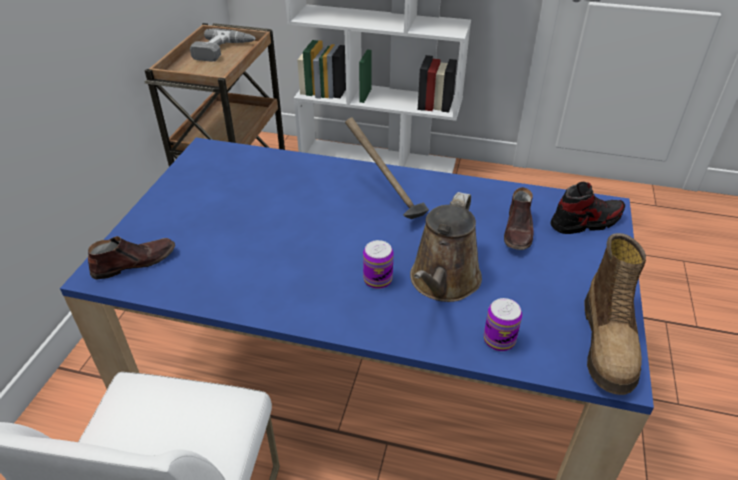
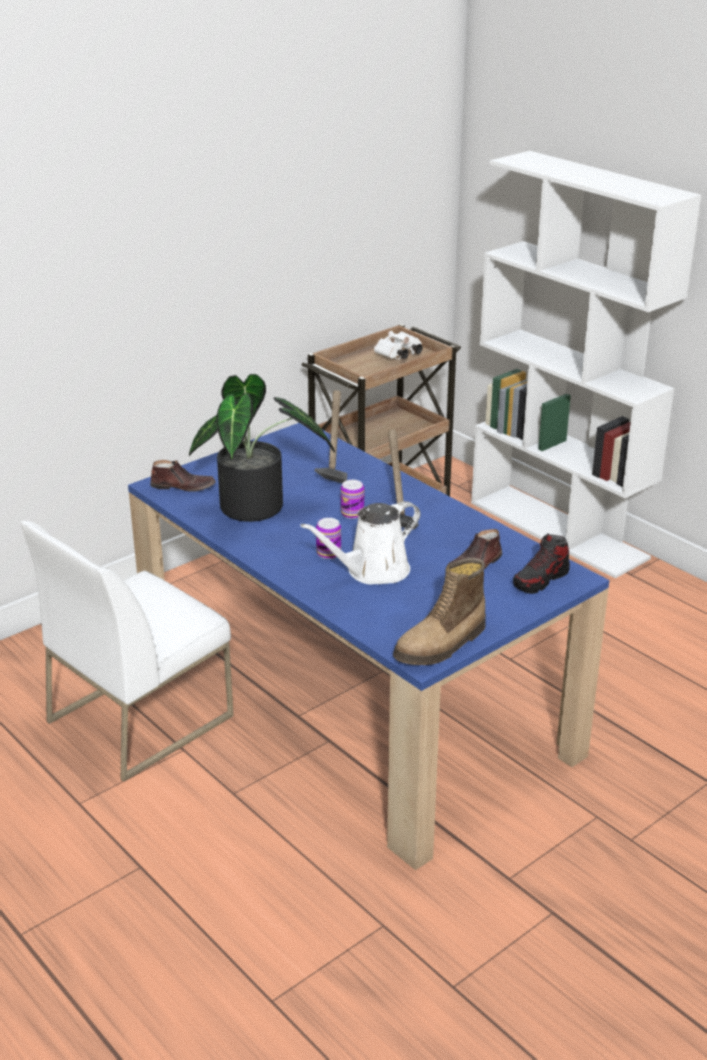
camera: 35 degrees right, 10 degrees down
(223, 51) = (398, 355): power drill -> white binoculars
(249, 257) = (258, 509): none -> potted plant
(274, 176) = (333, 466): none -> hammer
(443, 282) = (372, 571): brown watering can -> white watering can
(499, 340) = (367, 613): can -> can (352, 513)
(585, 222) = (541, 580): shoe -> shoe turned 120 degrees clockwise

